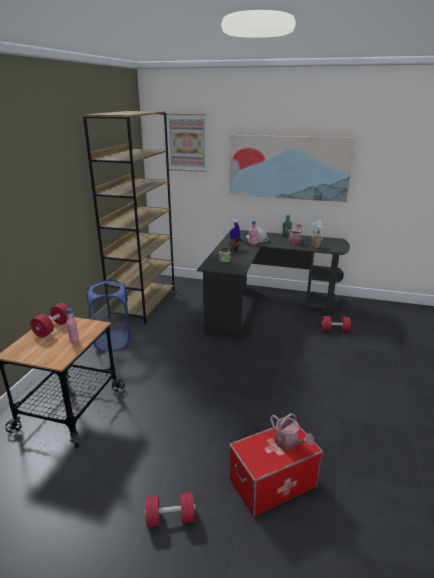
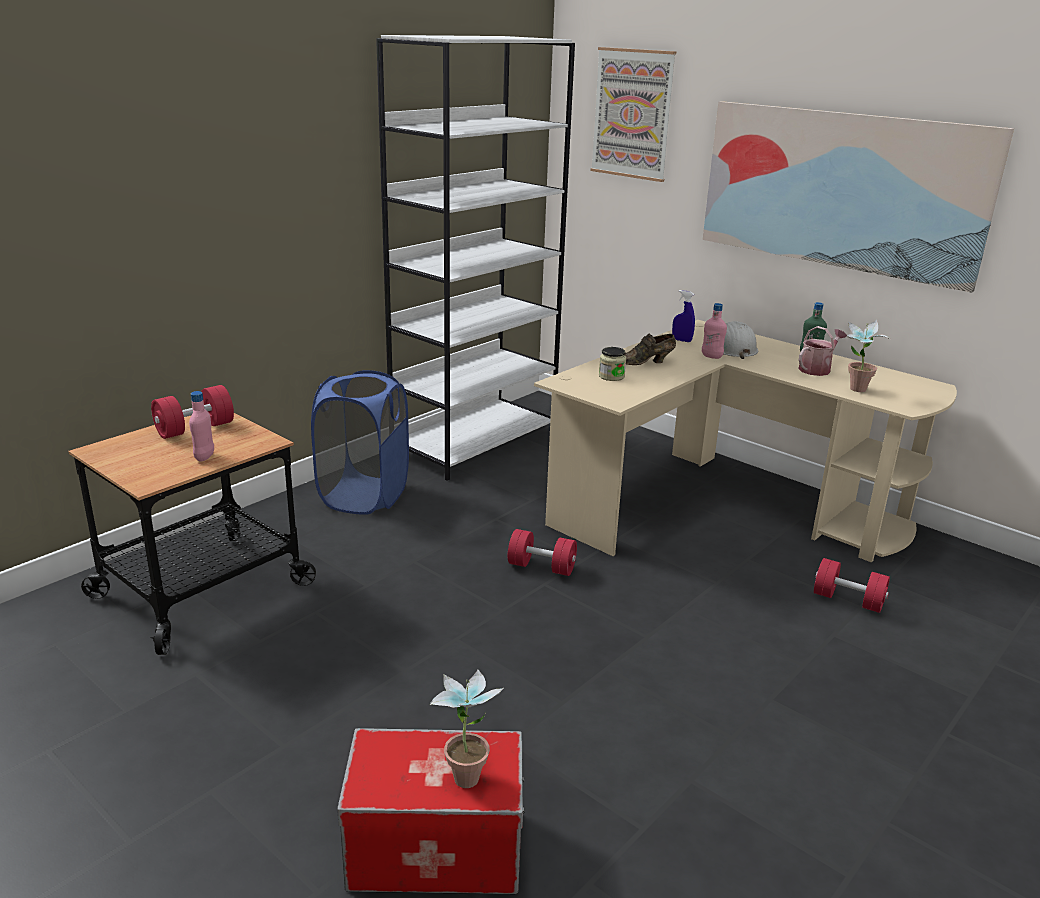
camera: 25 degrees right, 0 degrees up
(143, 303) = (475, 442): brown bookcase -> white bookcase
(170, 518) = (208, 828): red dumbbell -> red dumbbell (541, 567)
(264, 305) = (722, 505): black desk -> beige desk
(289, 443) = (466, 771): watering can -> potted plant

